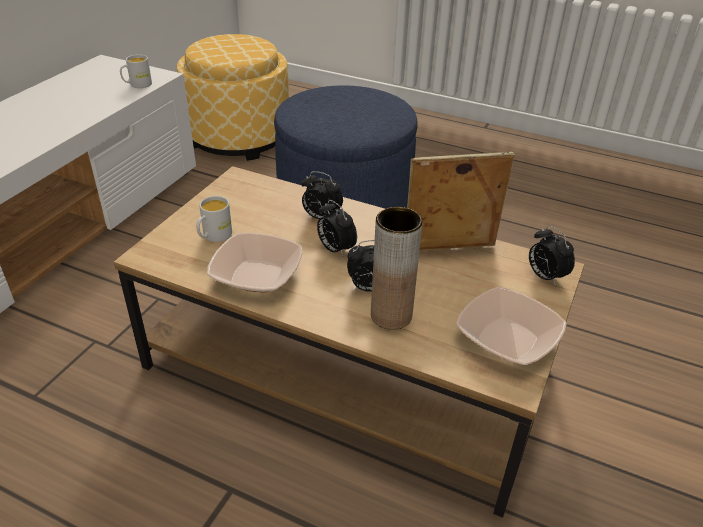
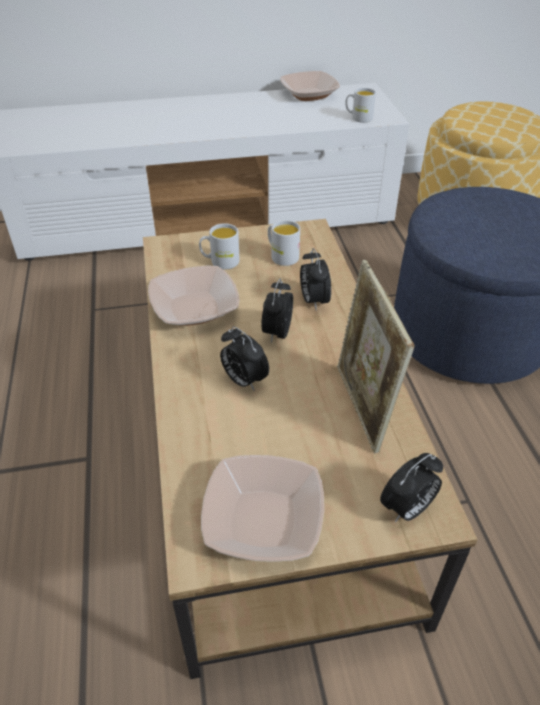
camera: 55 degrees right, 5 degrees up
(59, 84) = (309, 94): none -> bowl
(249, 205) = (281, 256): none -> white mug
(391, 315) = (219, 414): brown vase -> none
(448, 251) = (362, 407): picture frame -> picture frame turned 150 degrees counterclockwise
(545, 276) = (407, 509): alarm clock -> alarm clock turned 150 degrees counterclockwise

